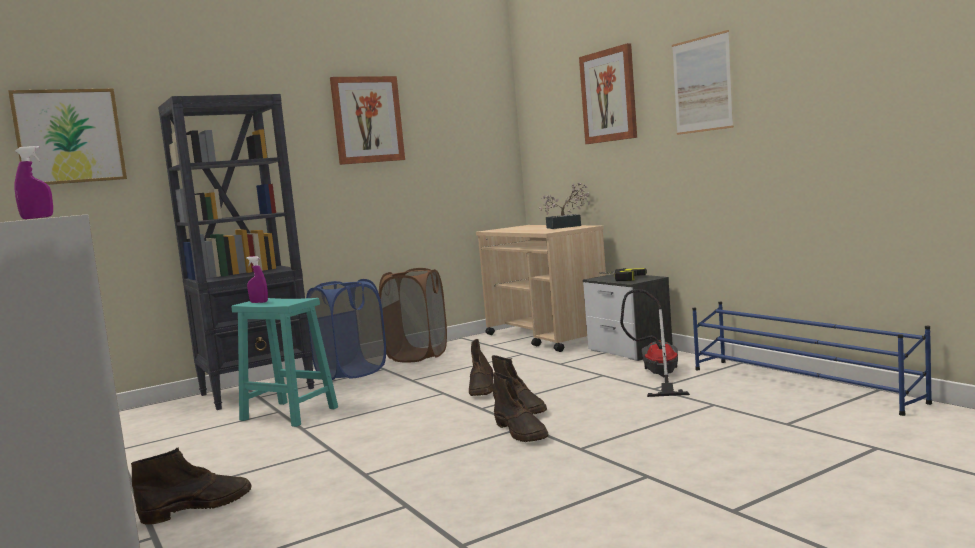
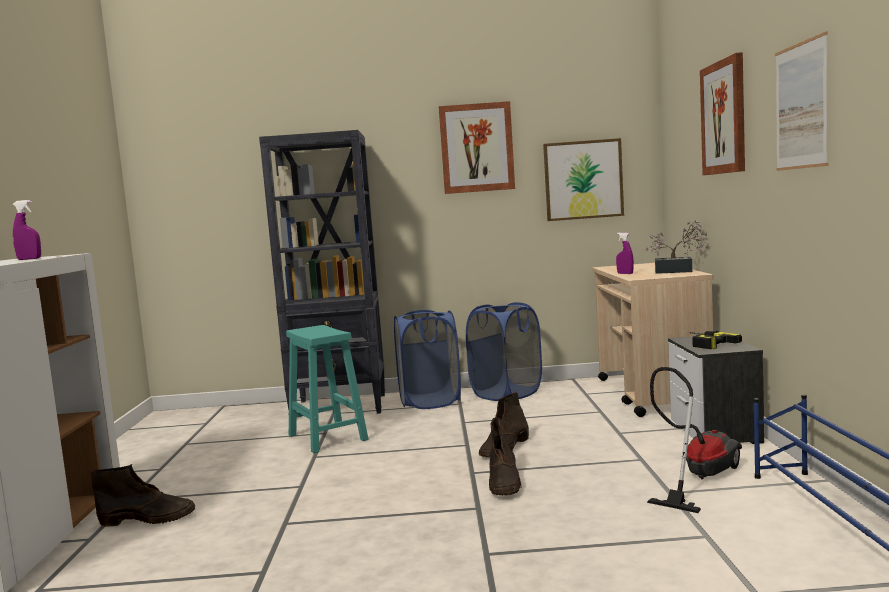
camera: 30 degrees right, 0 degrees up
(69, 136) = (206, 171): picture -> picture (583, 180)
(259, 302) = (306, 330): purple spray bottle -> purple spray bottle (625, 273)
(418, 355) = (506, 393): brown laundry basket -> blue laundry basket
(521, 432) = (464, 514): brown boot -> none

